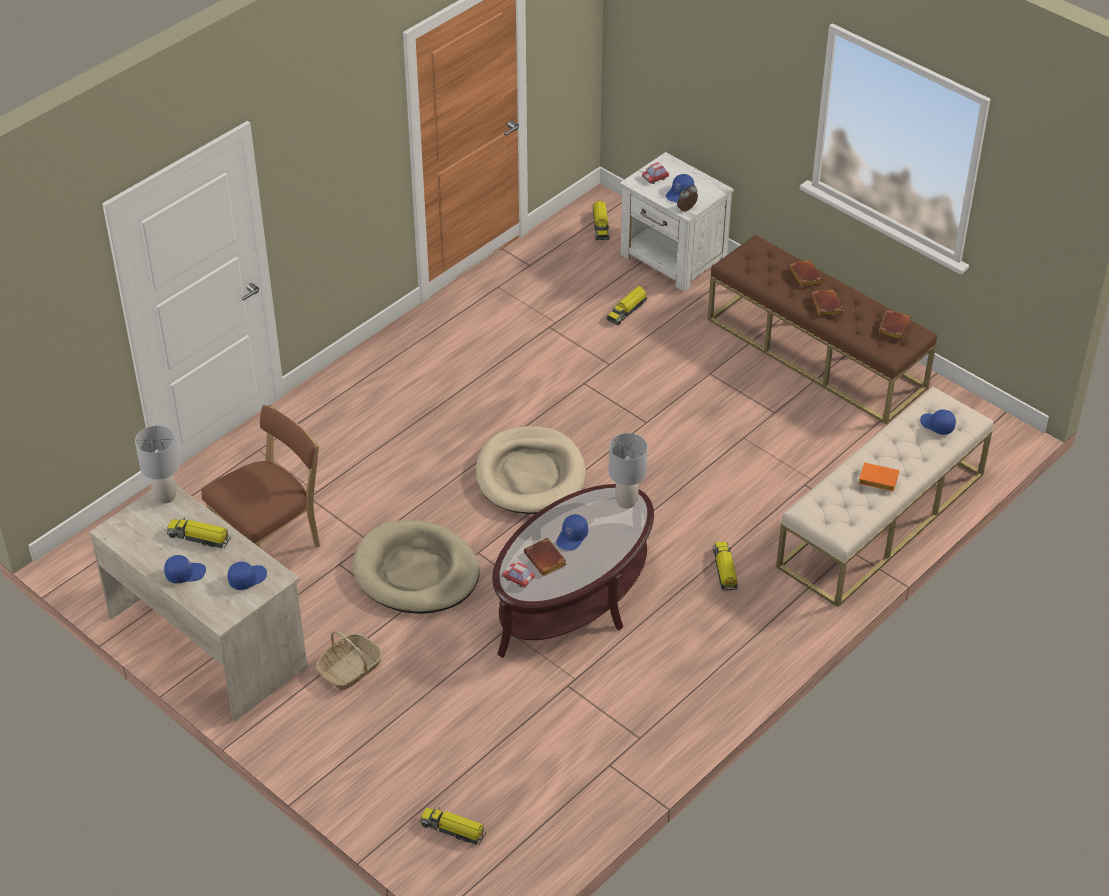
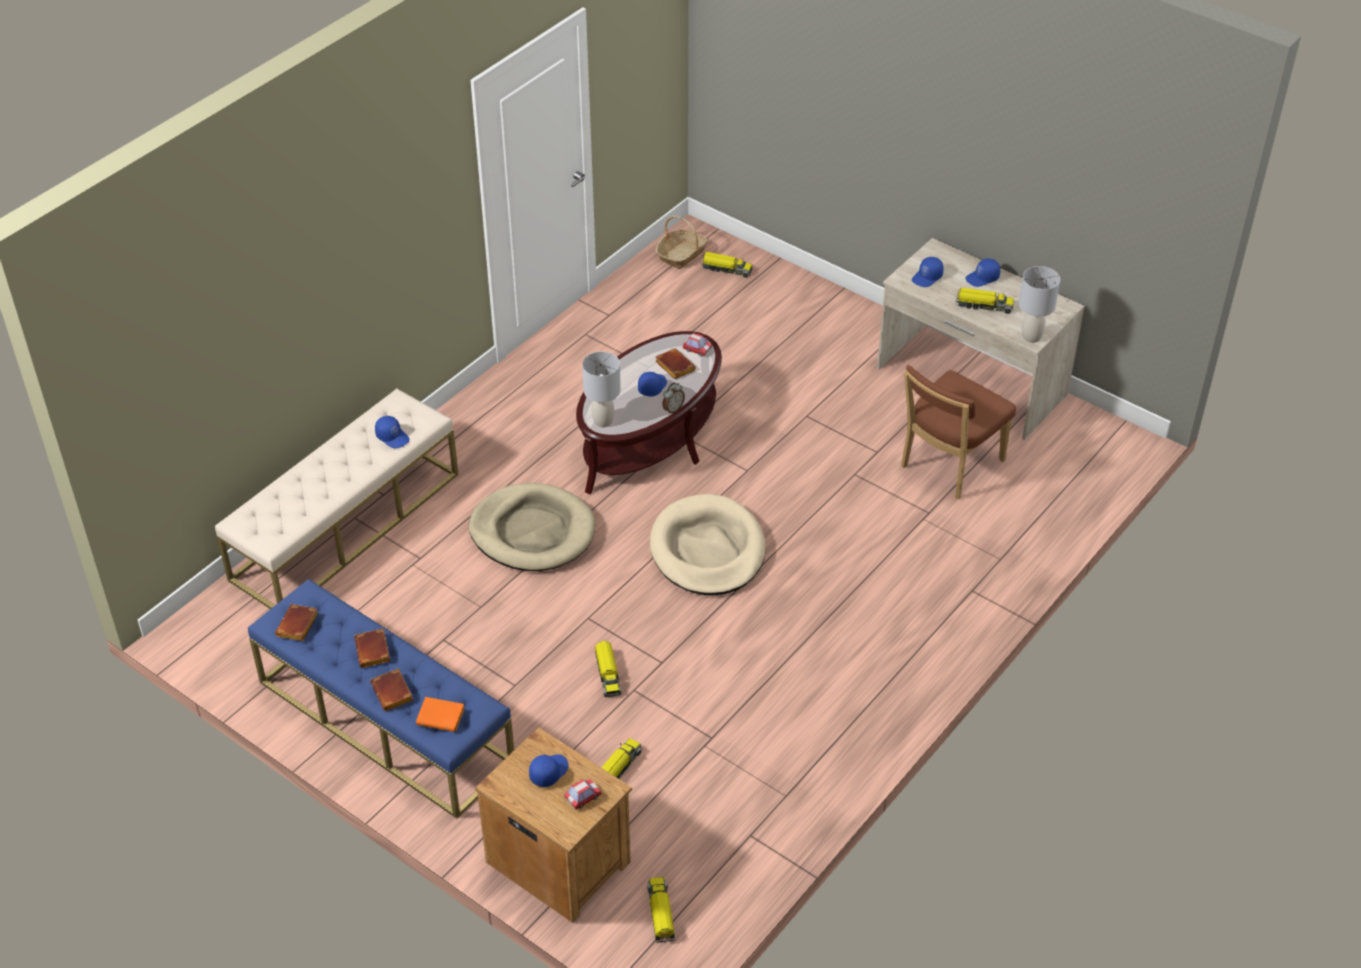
camera: 175 degrees right, 0 degrees up
(350, 669) = (839, 368): basket -> basket (681, 255)
(416, 572) = (802, 449): beige dog bed -> beige dog bed (532, 532)
(673, 259) = (557, 860): white nightstand -> brown nightstand
(687, 209) = (539, 744): alarm clock -> alarm clock (673, 409)
(724, 570) = (508, 468): toy truck -> toy truck (608, 674)
(816, 353) = (384, 721): brown bench -> blue bench
(877, 480) = (353, 450): orange book -> orange book (442, 717)
(936, 425) = (278, 510): blue cap -> blue cap (393, 437)

